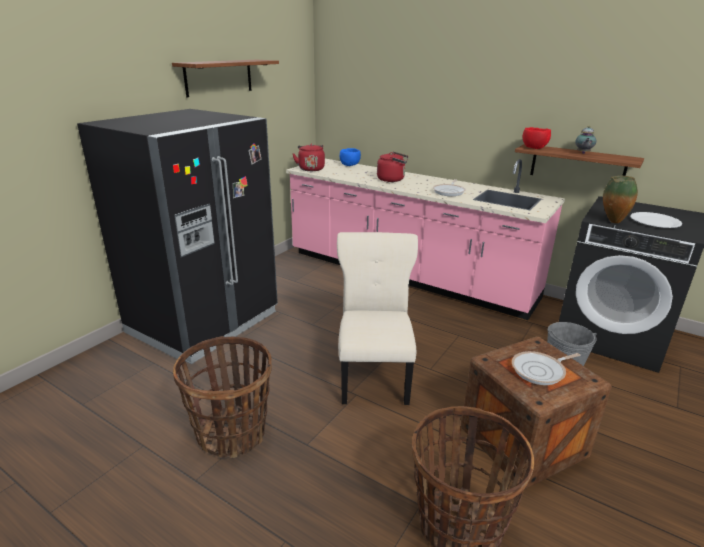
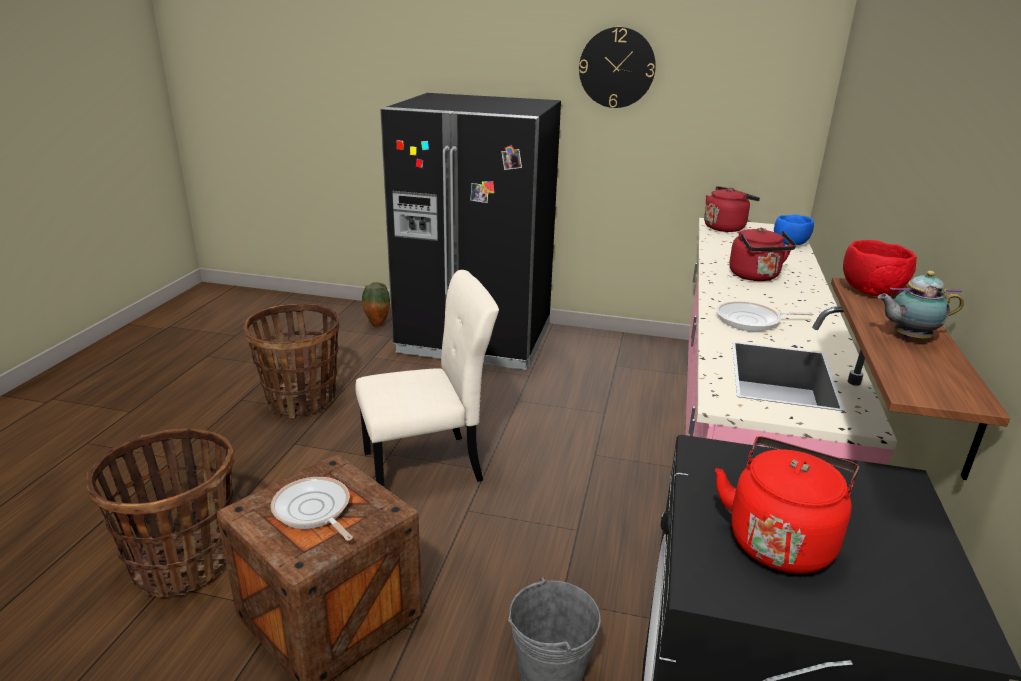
camera: 70 degrees right, 0 degrees up
(219, 77) = (617, 68): shelf -> wall clock
(612, 222) = (703, 472): vase -> vase (377, 324)
(654, 221) = (780, 540): white plate -> red kettle

